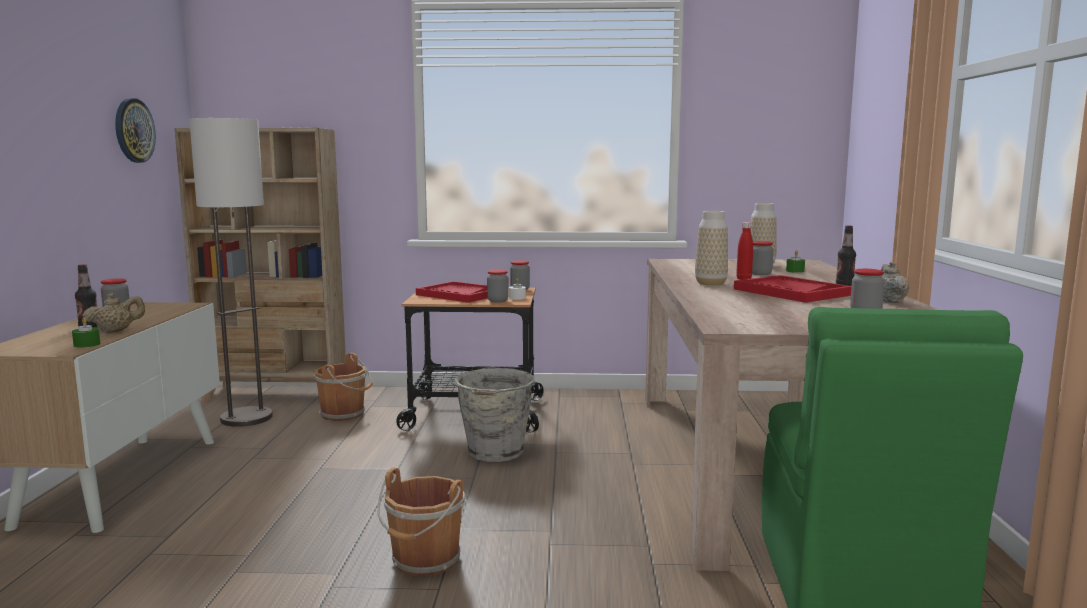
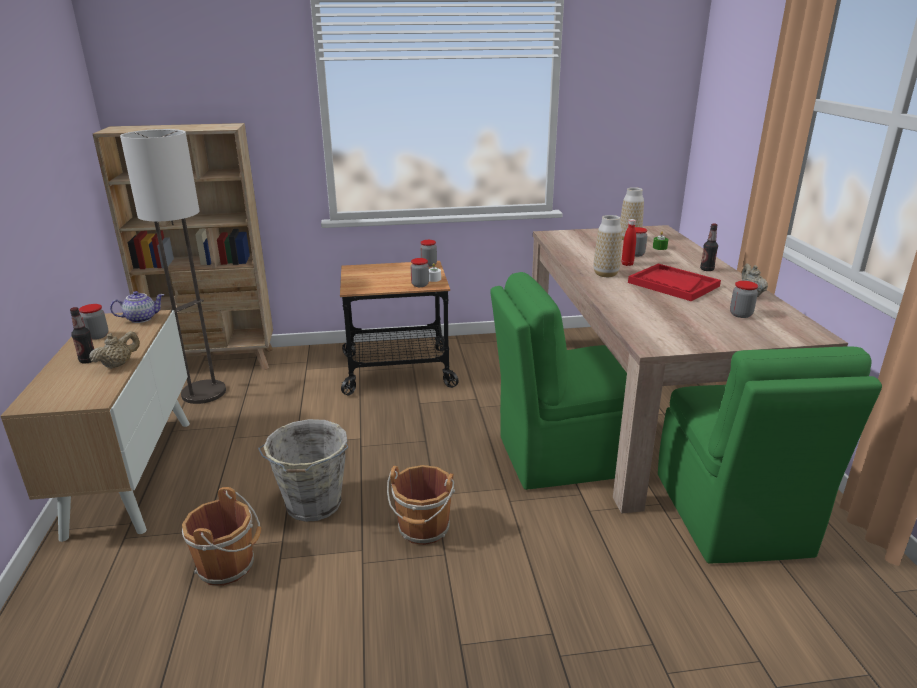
camera: 10 degrees left, 15 degrees up
(87, 344) = (107, 388): green candle -> none
(133, 130) = (62, 147): wall clock -> none
(173, 306) = (141, 318): none -> teapot
(344, 414) = (288, 380): brown bucket -> brown bucket (229, 566)
(460, 294) = (382, 277): red tray -> none
(495, 452) = (431, 412): grey bucket -> grey bucket (313, 505)
(643, 505) = (564, 455): none -> green chair

